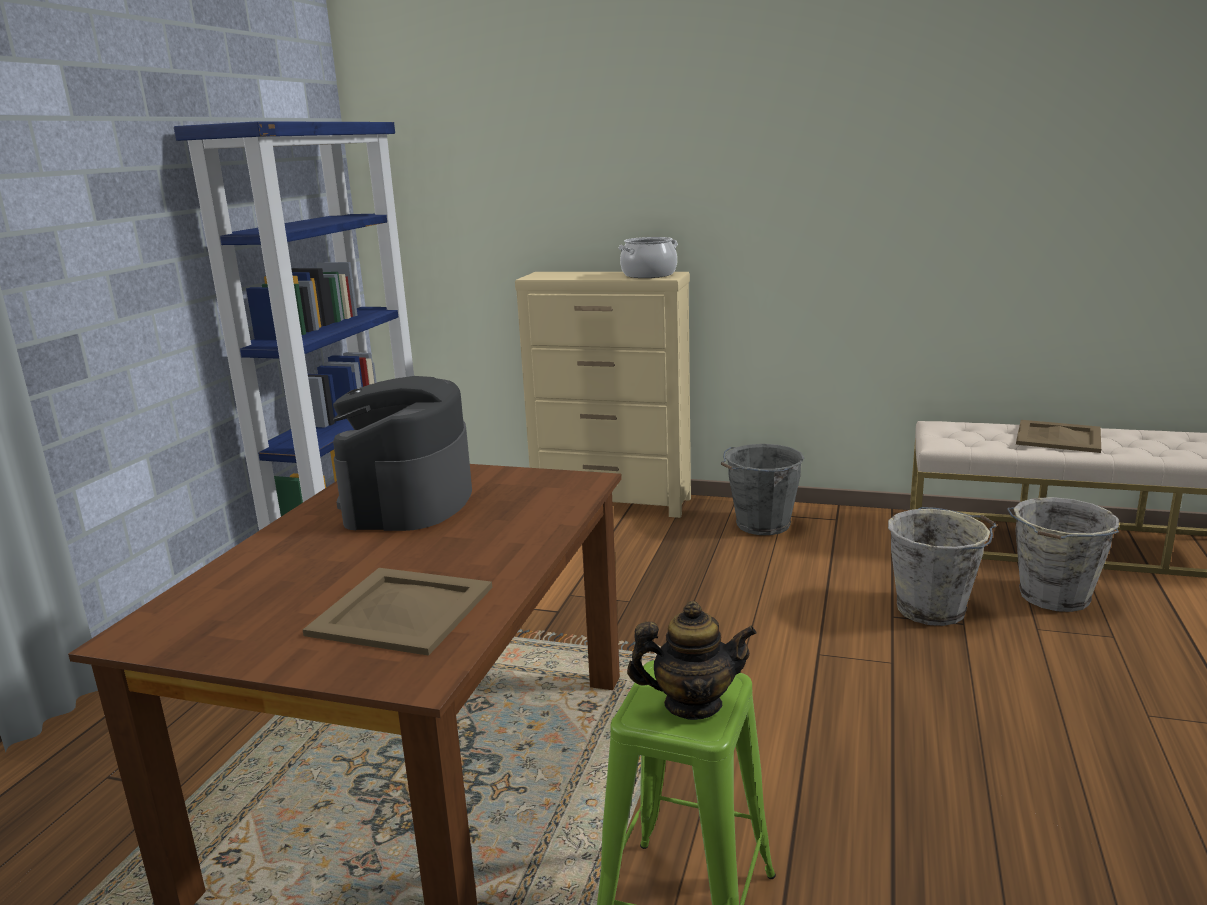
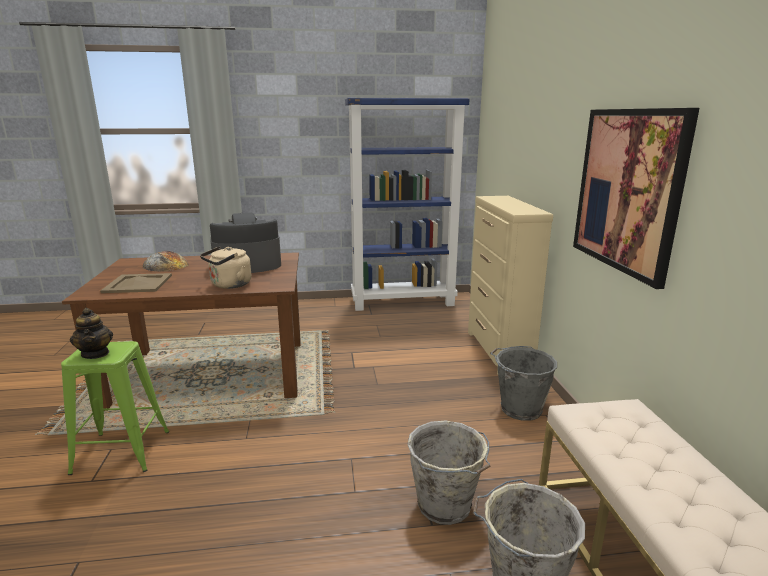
camera: 65 degrees right, 0 degrees up
(270, 582) = (165, 265): none -> bread
(531, 518) = (229, 285): none -> beige kettle
(649, 275) = (524, 209): cooking pot -> none
(836, 216) = (627, 190): none -> picture
(1059, 437) = (679, 480): beige tray -> none

